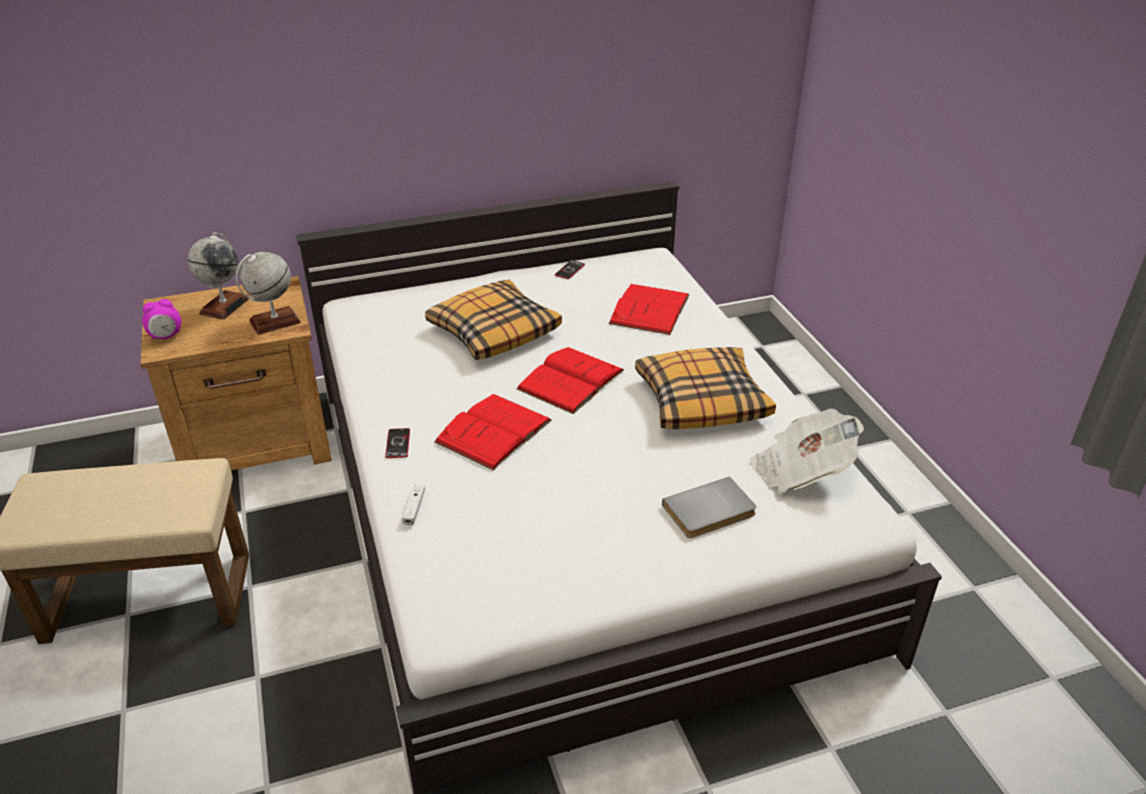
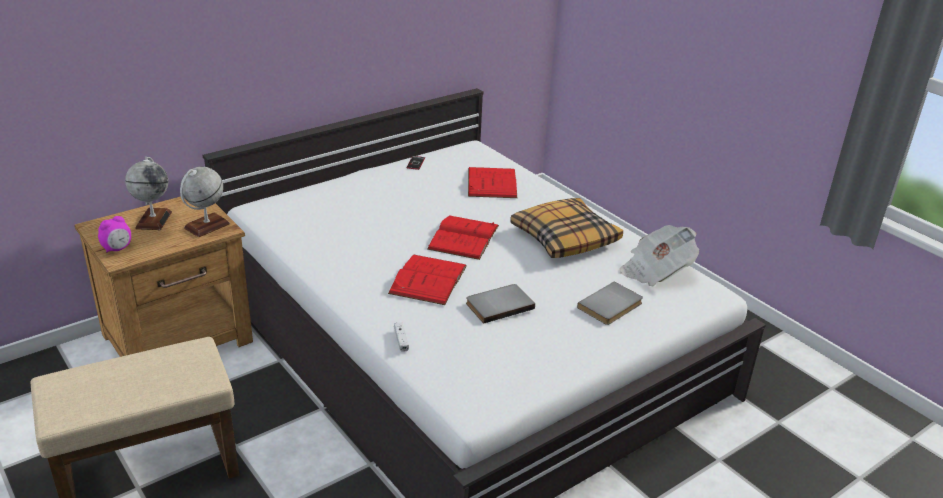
camera: 20 degrees left, 5 degrees down
(398, 444) = (359, 299): phone -> none
(493, 331) = (383, 212): pillow -> none
(560, 482) = (498, 304): none -> grey book

